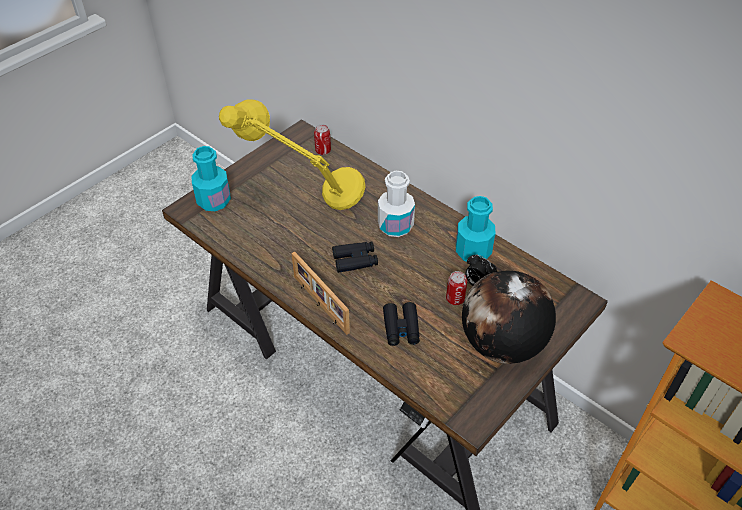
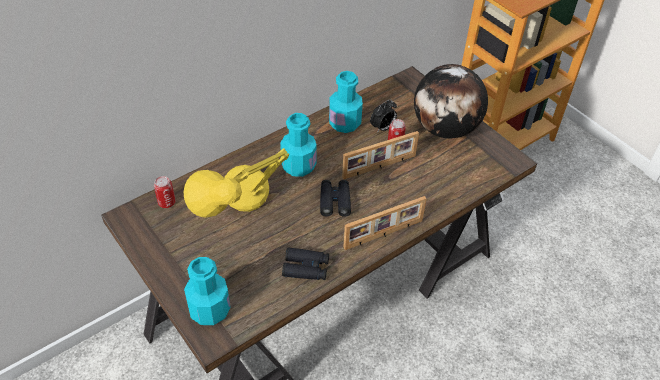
camera: 80 degrees left, 0 degrees up
(395, 226) = (298, 166): white bottle -> turquoise bottle
(401, 328) = (420, 184): black binoculars -> black binoculars (306, 268)
(415, 290) = (379, 167): none -> picture frame

